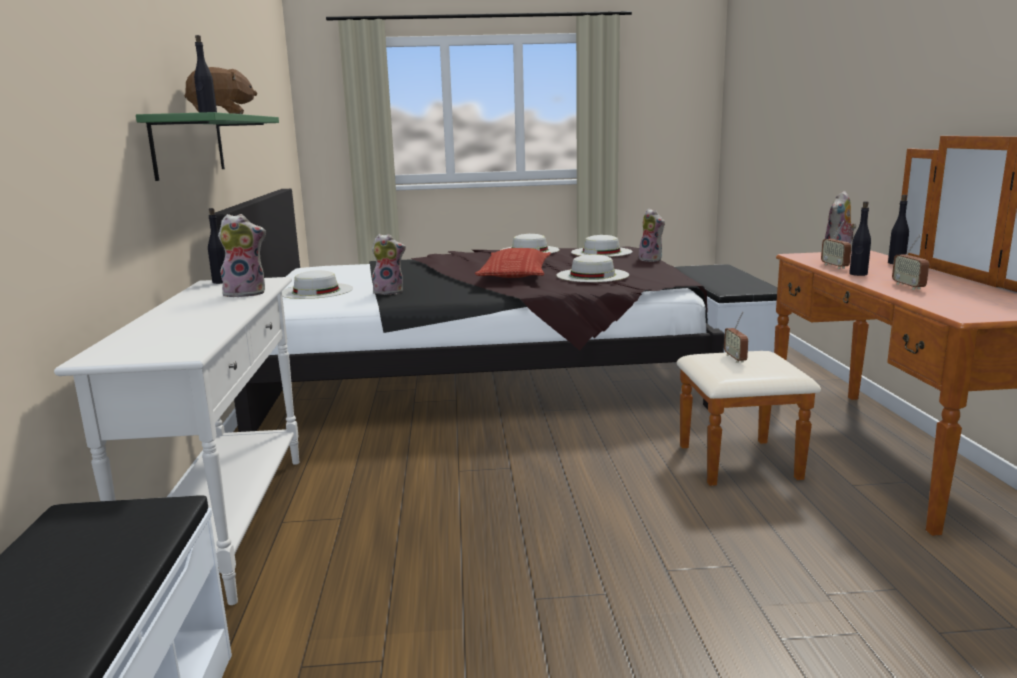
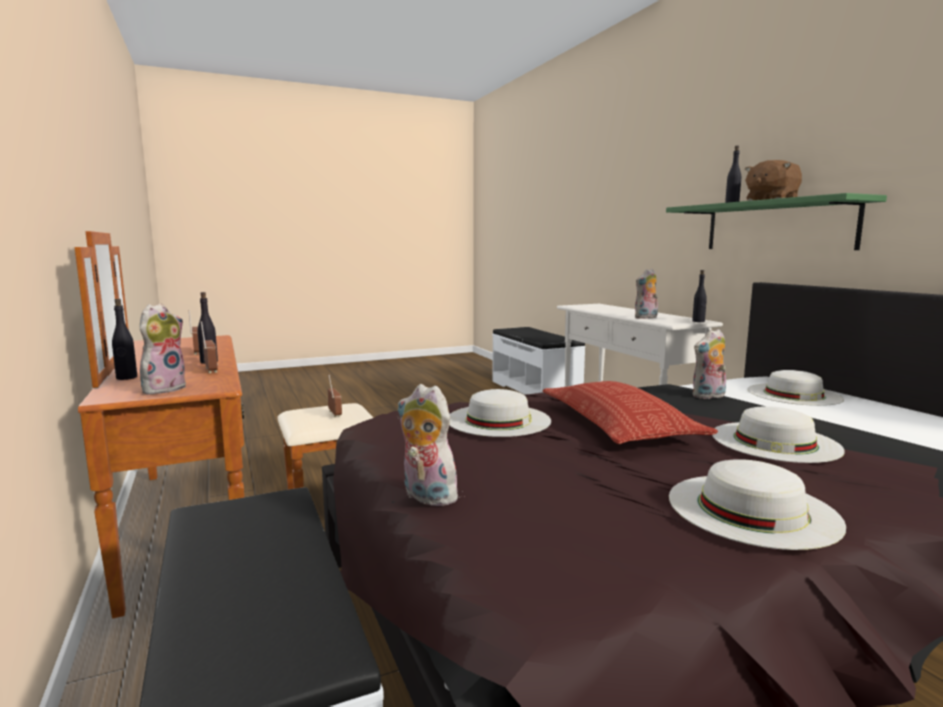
camera: 160 degrees right, 5 degrees down
(601, 252) = (567, 522): white hat -> white hat (775, 441)

